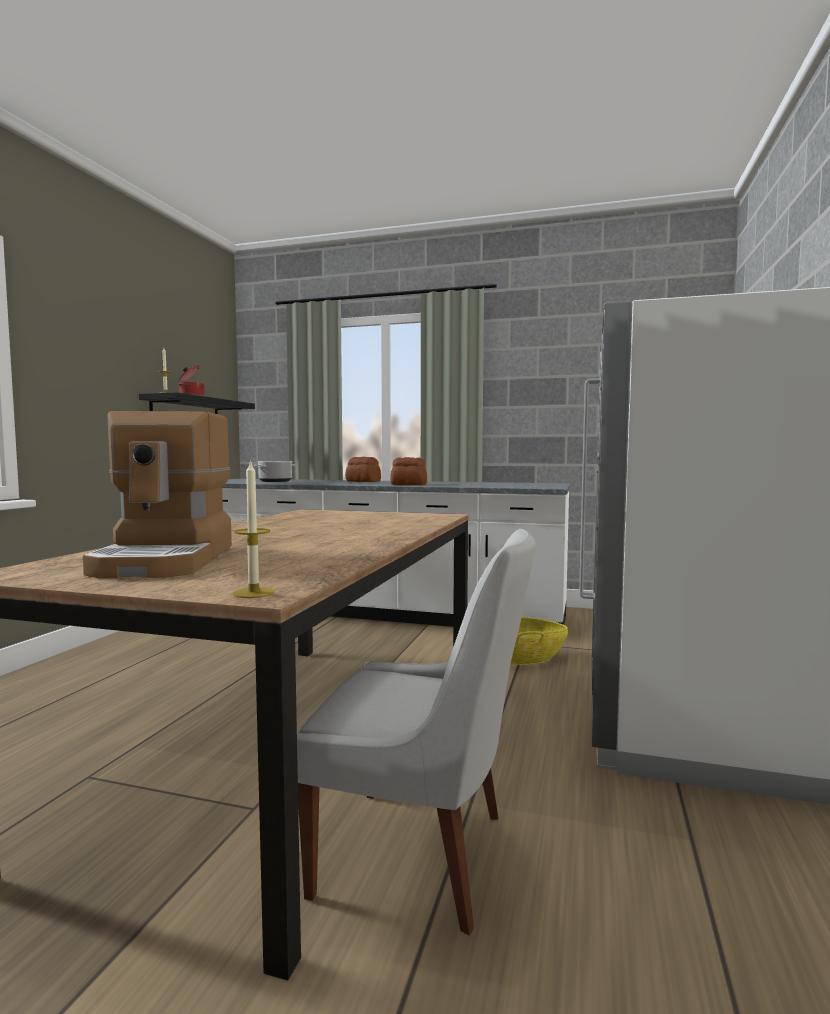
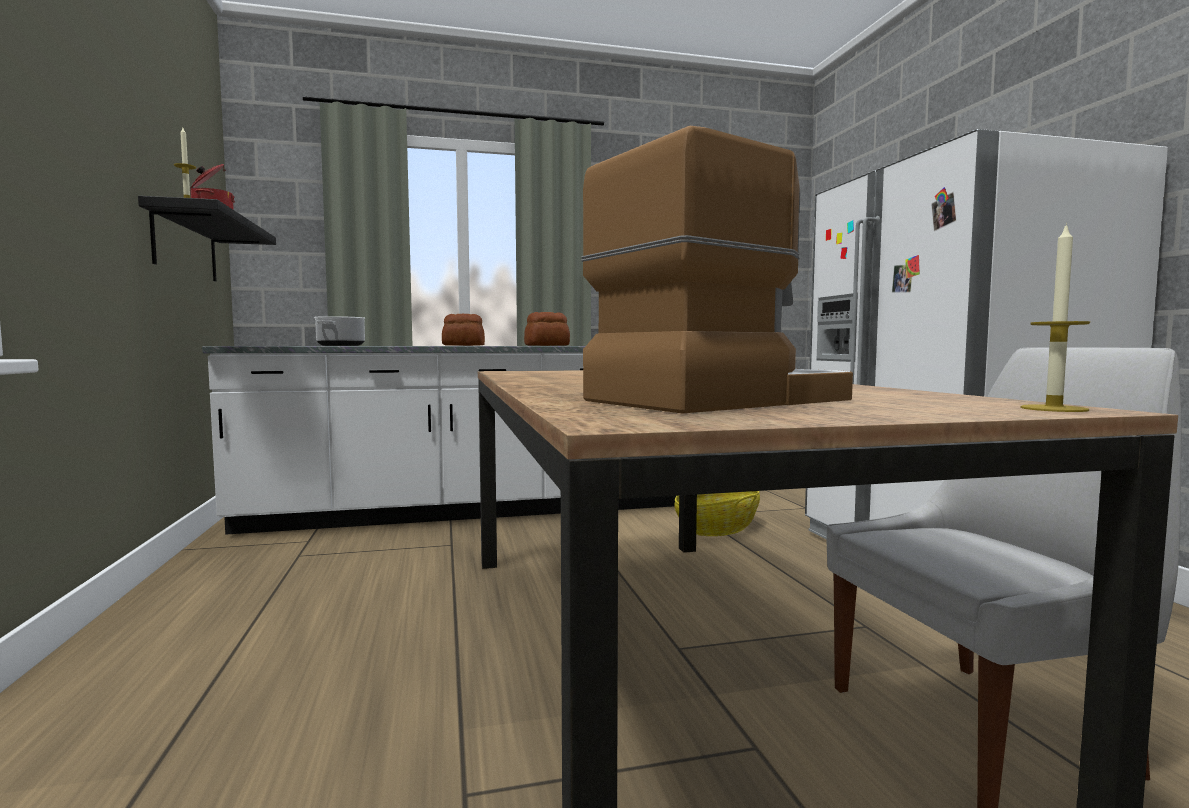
camera: 30 degrees left, 0 degrees up
(168, 560) = (719, 400): coffee machine -> coffee machine turned 90 degrees counterclockwise

